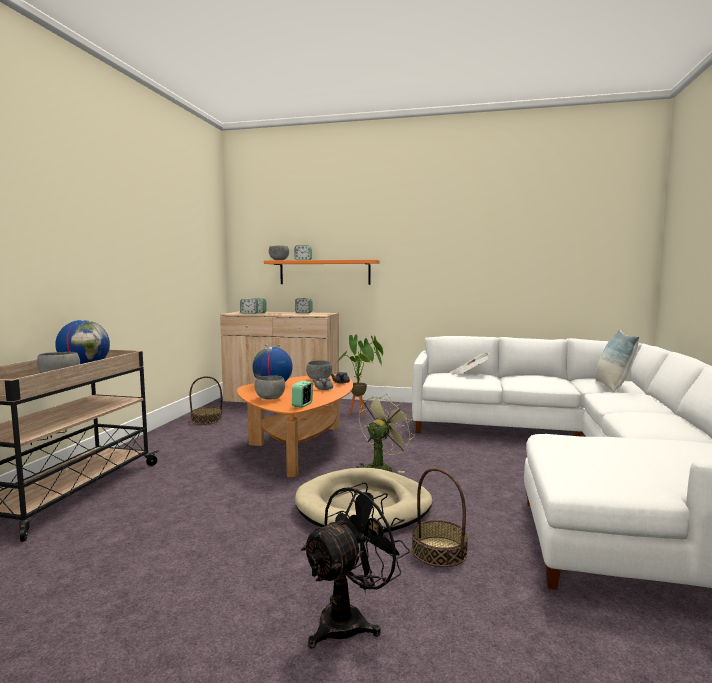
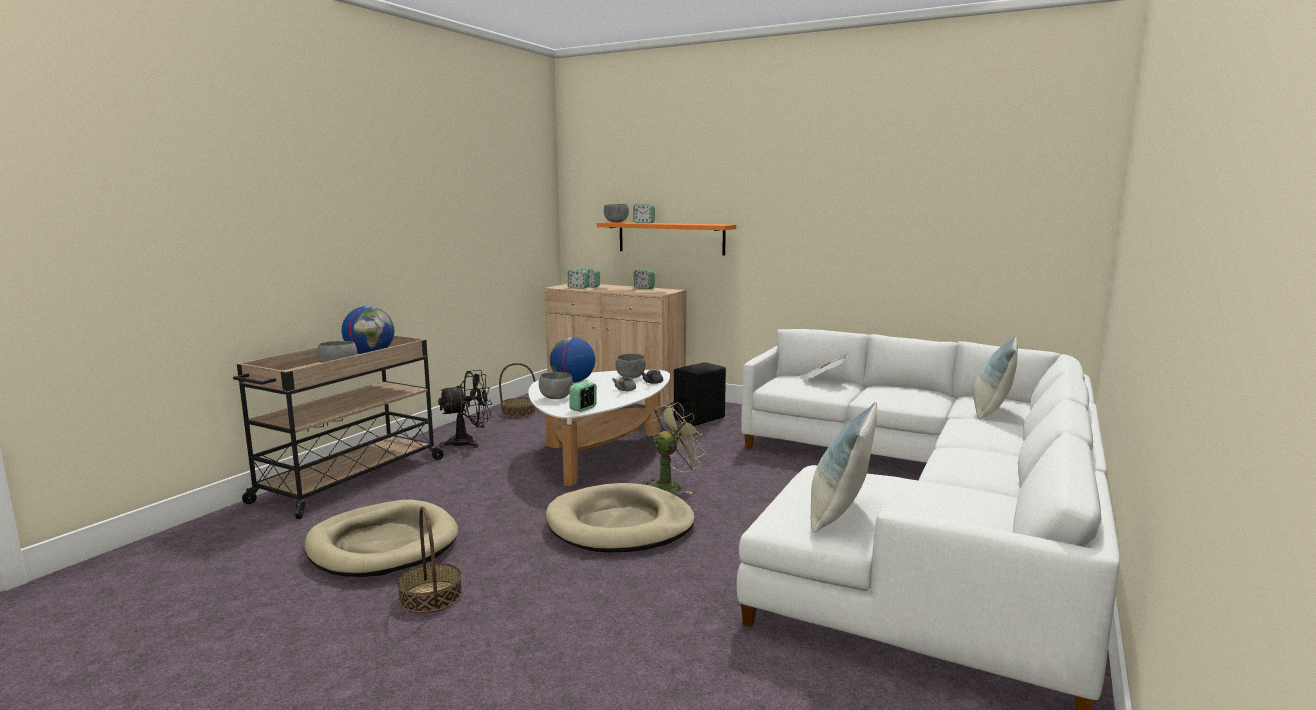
camera: 15 degrees right, 5 degrees up
(135, 558) = (383, 545): none -> beige dog bed
(300, 446) = (599, 453): orange coffee table -> white coffee table
(350, 620) = (534, 621): black fan -> black fan (468, 442)
(362, 413) = (699, 418): potted plant -> black speaker
(439, 551) = (662, 577): basket -> basket (430, 597)
(617, 471) = (838, 514): none -> pillow

